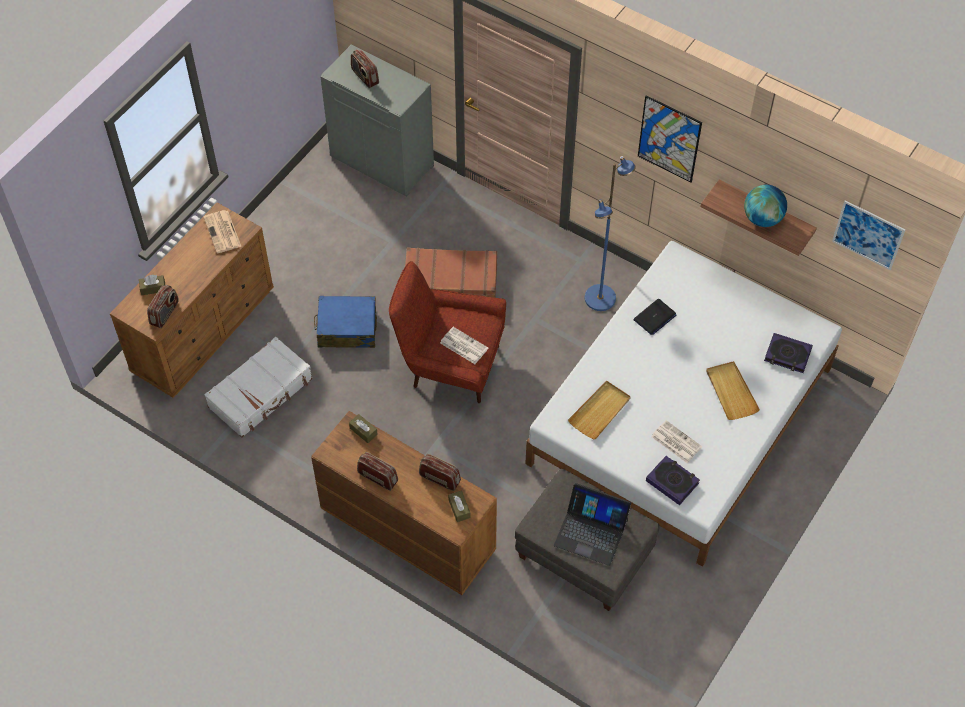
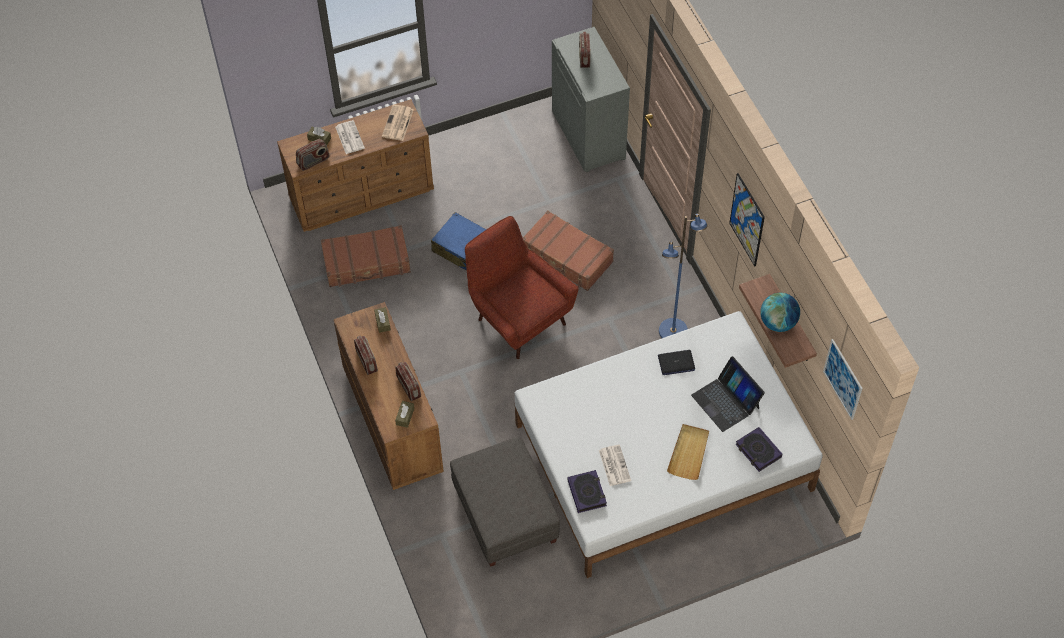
camera: 35 degrees right, 0 degrees up
(261, 393) = (367, 263): white suitcase -> brown suitcase
(463, 345) = (519, 304): newspaper -> newspaper (349, 137)
(591, 532) = (502, 495): laptop -> laptop (726, 401)
(600, 411) = (575, 409): beige tray -> none

